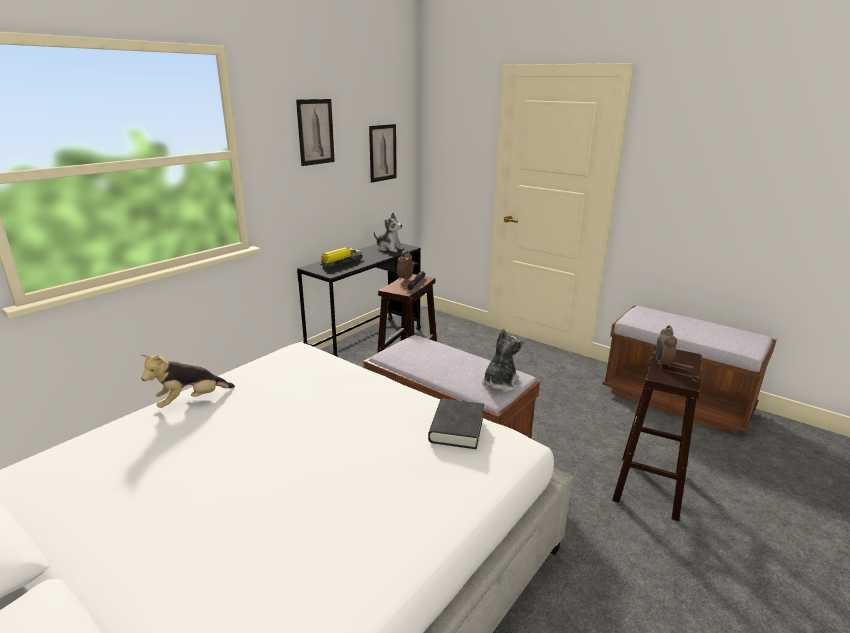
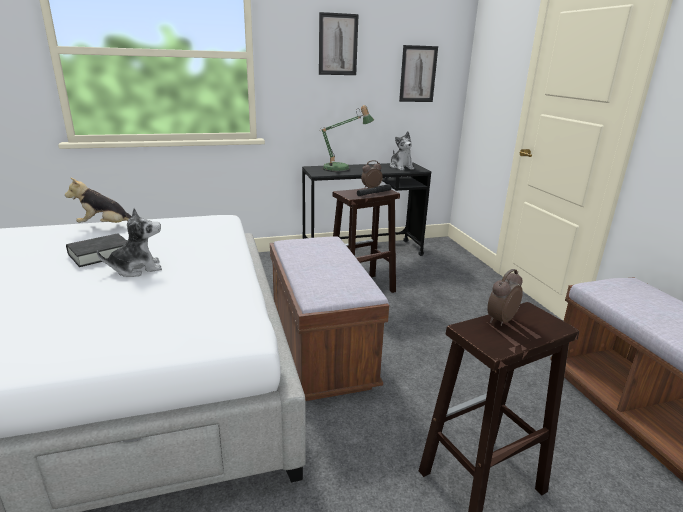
camera: 35 degrees right, 0 degrees up
(341, 262) = (341, 169): toy truck -> table lamp
(456, 428) = (216, 301): black book -> black book (100, 254)
(500, 383) = (339, 291): plush toy -> plush toy (137, 268)

